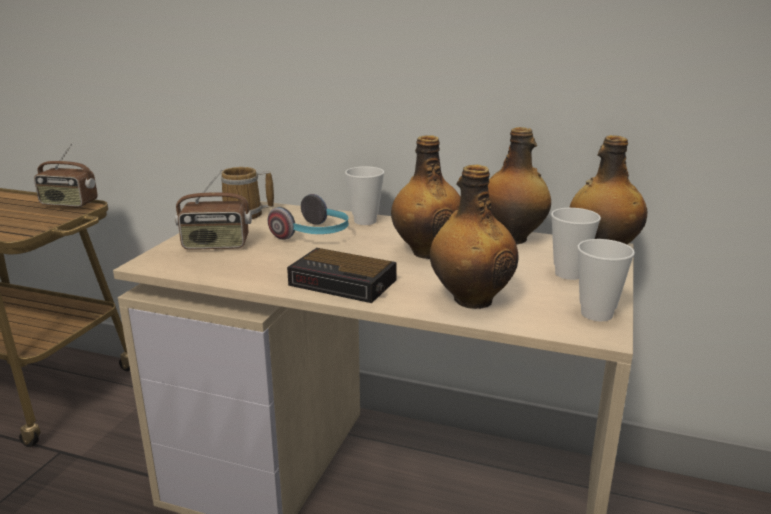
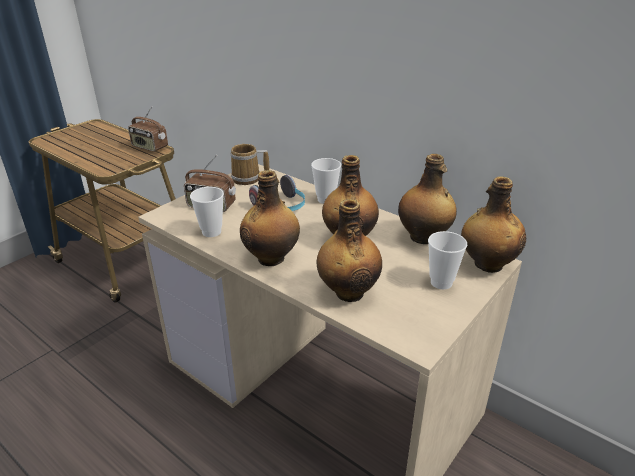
camera: 20 degrees right, 10 degrees up
(345, 283) = (272, 258): alarm clock -> bottle
(596, 314) = (431, 326): cup -> cup (211, 232)

